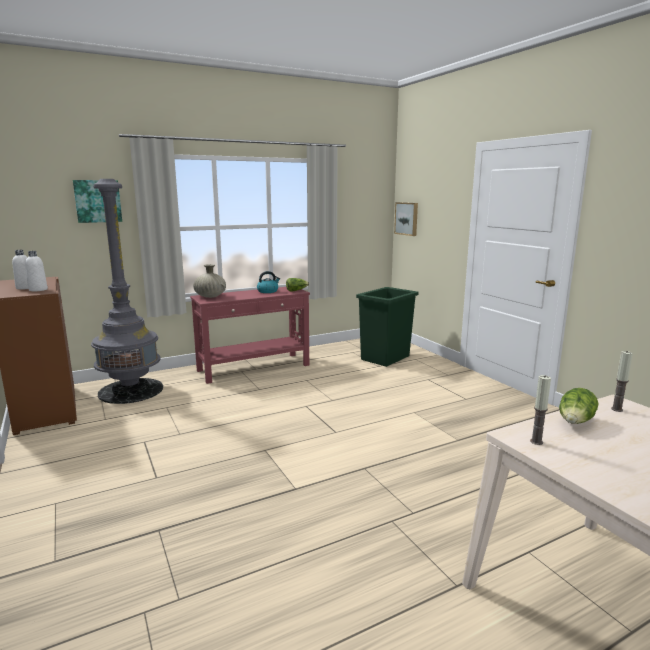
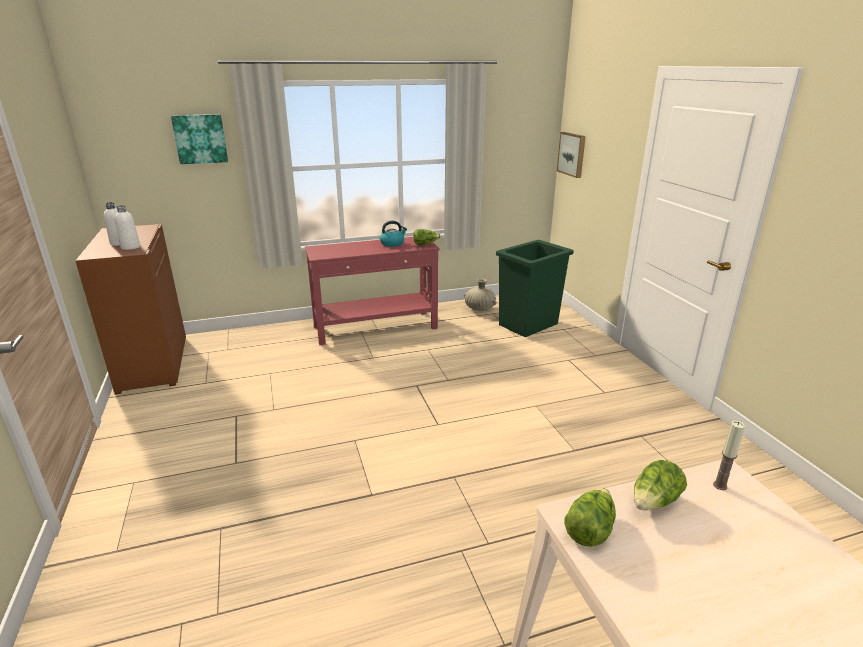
camera: 10 degrees right, 10 degrees up
(131, 390) = (240, 348): grey floor lamp -> none
(210, 296) = (325, 249): beige vase -> beige vase (479, 309)
(536, 441) = (589, 528): candle -> lettuce

